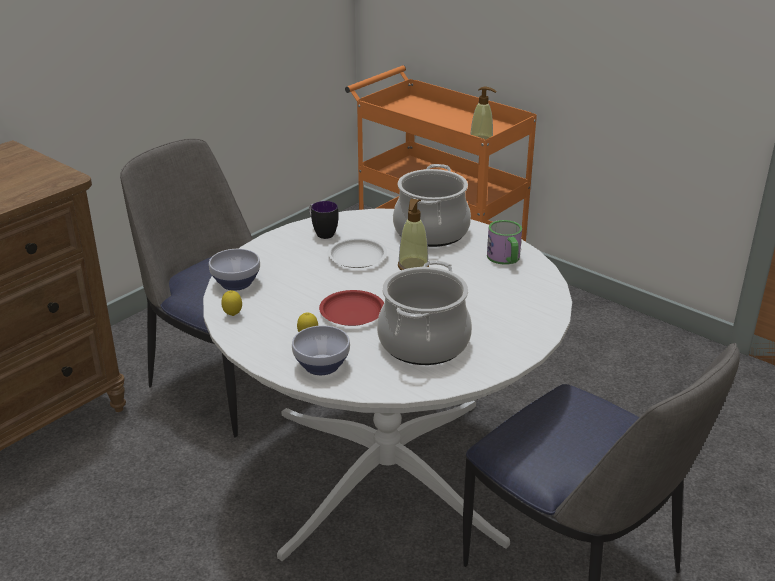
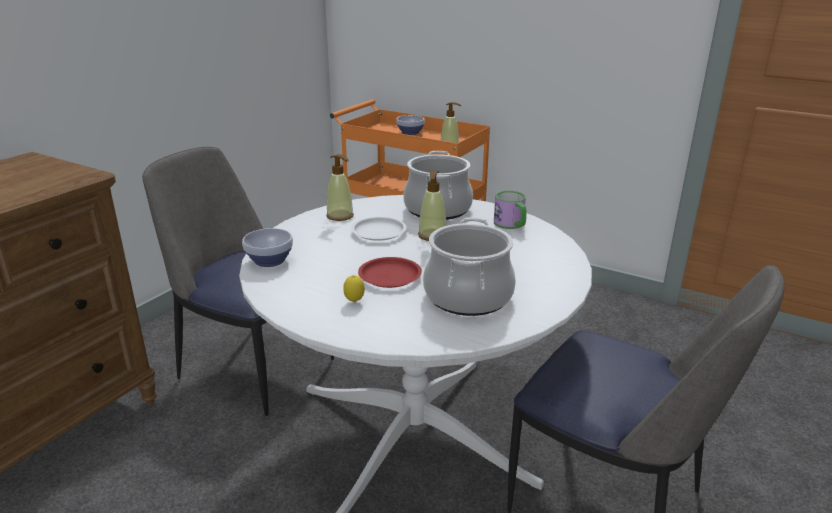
camera: 10 degrees left, 5 degrees down
(233, 315) = (273, 288): lemon -> none
(321, 365) = (375, 324): bowl -> bowl (410, 132)
(322, 233) = (340, 216): mug -> soap dispenser

